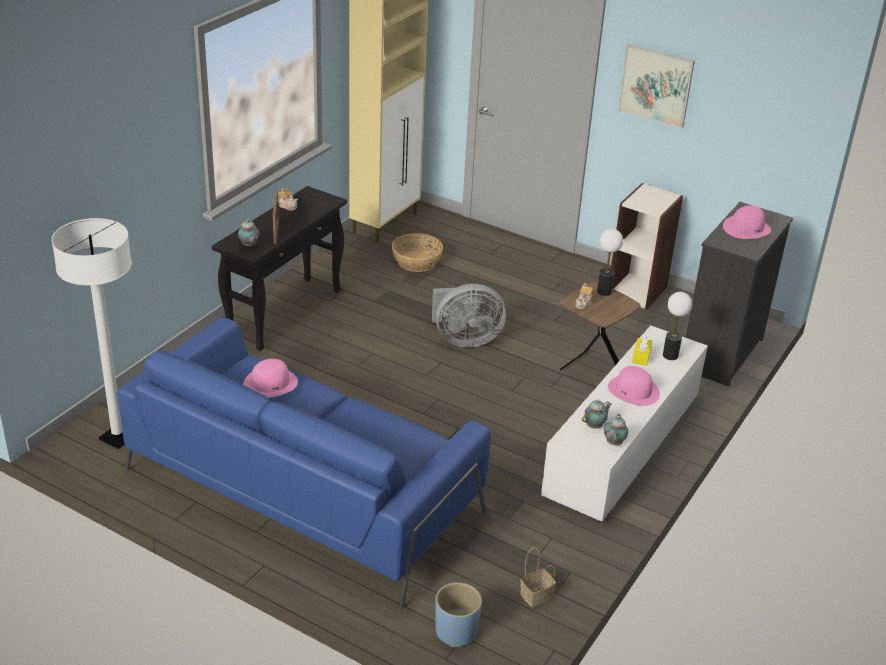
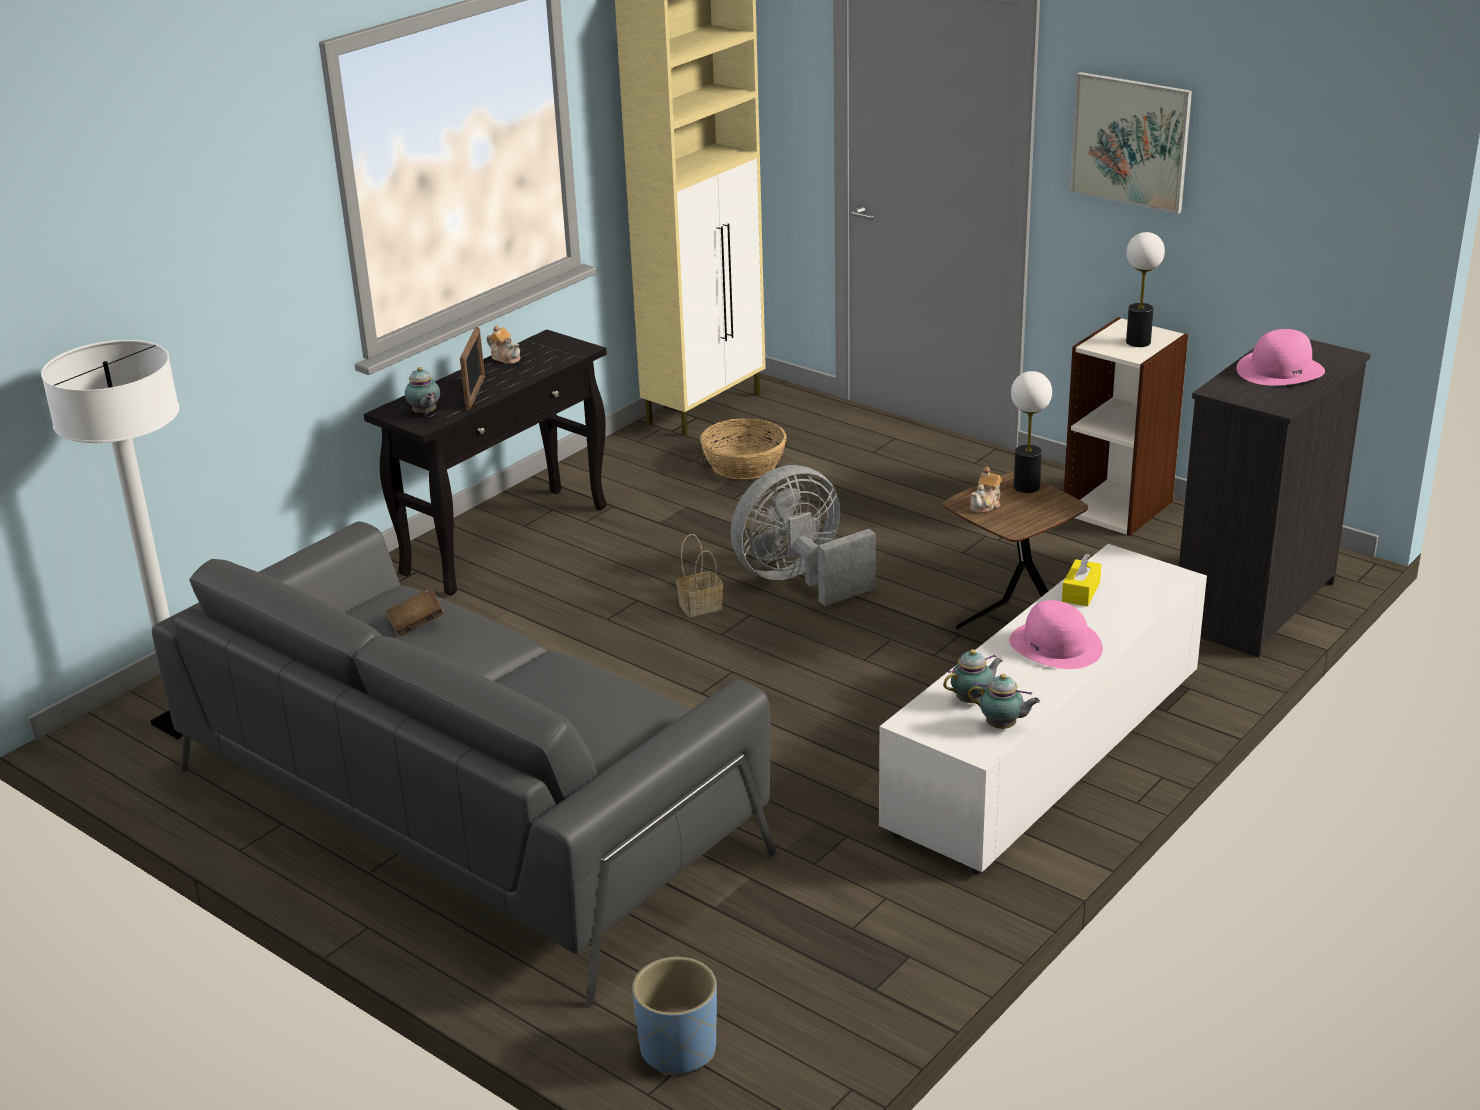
camera: 10 degrees right, 5 degrees down
(270, 383) = (416, 624): pink hat -> brown book
(303, 491) = (466, 810): blue sofa -> grey sofa
(464, 339) = (799, 580): grey fan -> grey fan turned 150 degrees clockwise
(537, 594) = (839, 992): basket -> basket (701, 606)
(614, 442) = (1003, 726): teapot -> teapot turned 90 degrees clockwise
(670, 355) = (1134, 591): table lamp -> table lamp (1138, 342)

